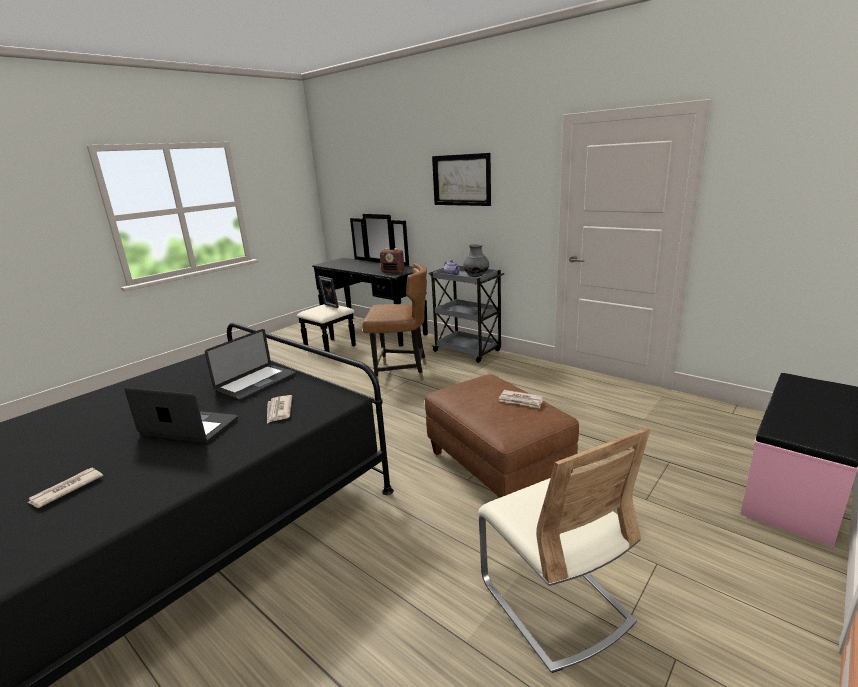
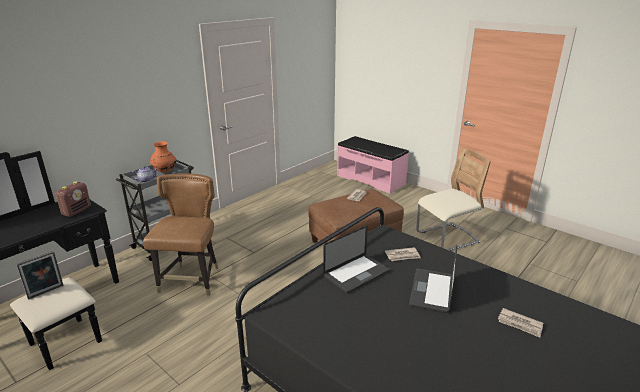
camera: 90 degrees left, 5 degrees up
(256, 383) = (356, 274): laptop -> laptop turned 105 degrees clockwise
(461, 180) = (112, 87): picture -> none
(476, 276) = (164, 171): grey vase -> orange vase

